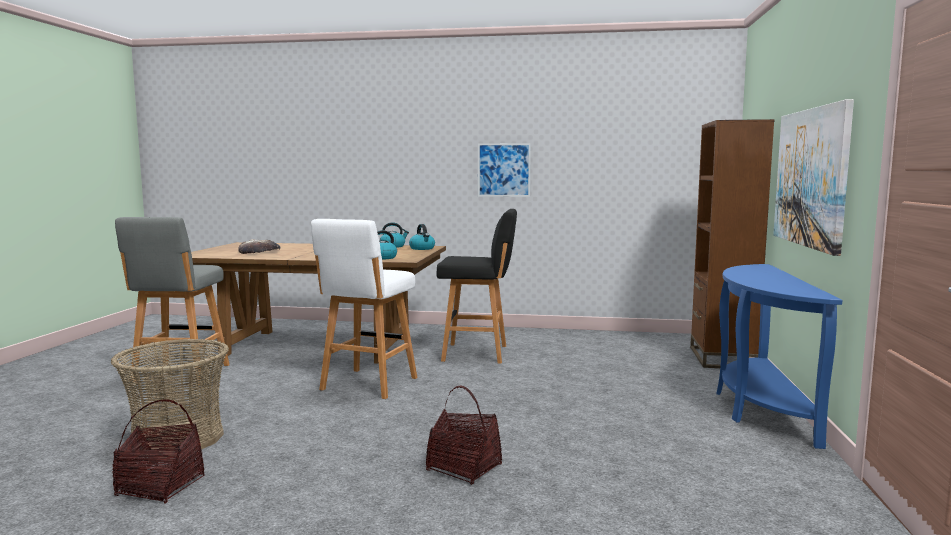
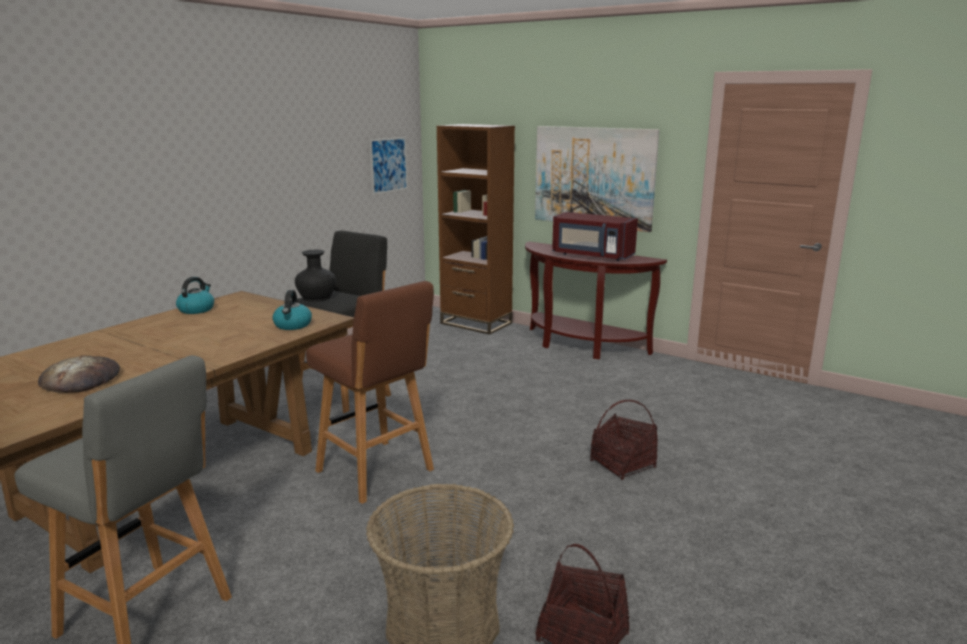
camera: 65 degrees left, 10 degrees up
(367, 385) = (377, 472): white stool -> brown stool
(422, 248) = (247, 301): kettle -> none
(462, 256) = (316, 297): none -> black vase
(504, 170) = (249, 182): picture -> picture (388, 165)
(760, 407) = (580, 345): blue console table -> brown console table
(764, 280) = (592, 256): none -> red microwave

